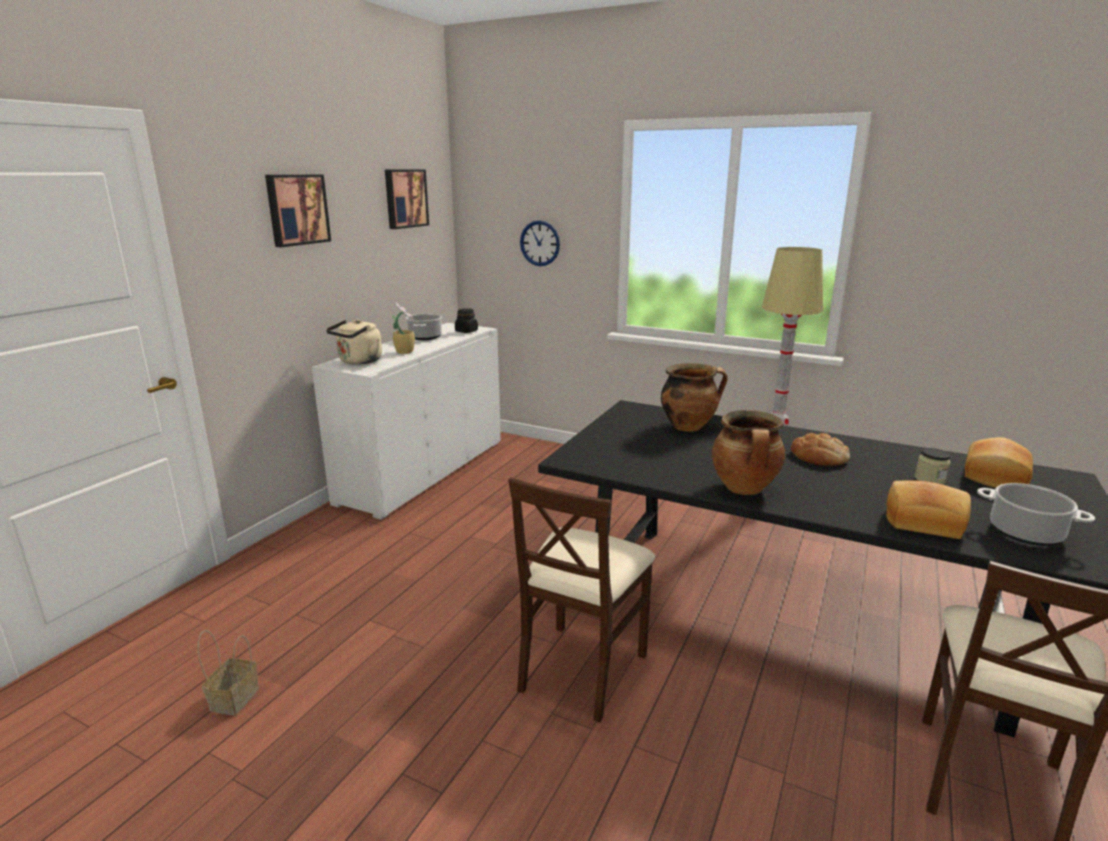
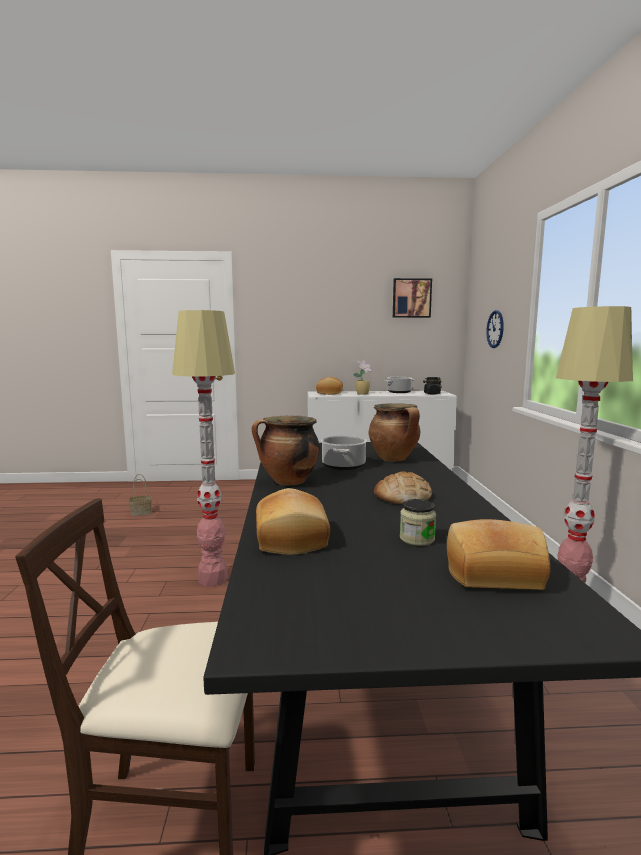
camera: 60 degrees right, 10 degrees down
(297, 209) = (315, 300): picture -> none
(358, 362) = (329, 393): beige kettle -> bread
(581, 669) = (213, 579): beige chair -> floor lamp
(1026, 533) = (321, 587): cooking pot -> cooking pot (343, 466)

